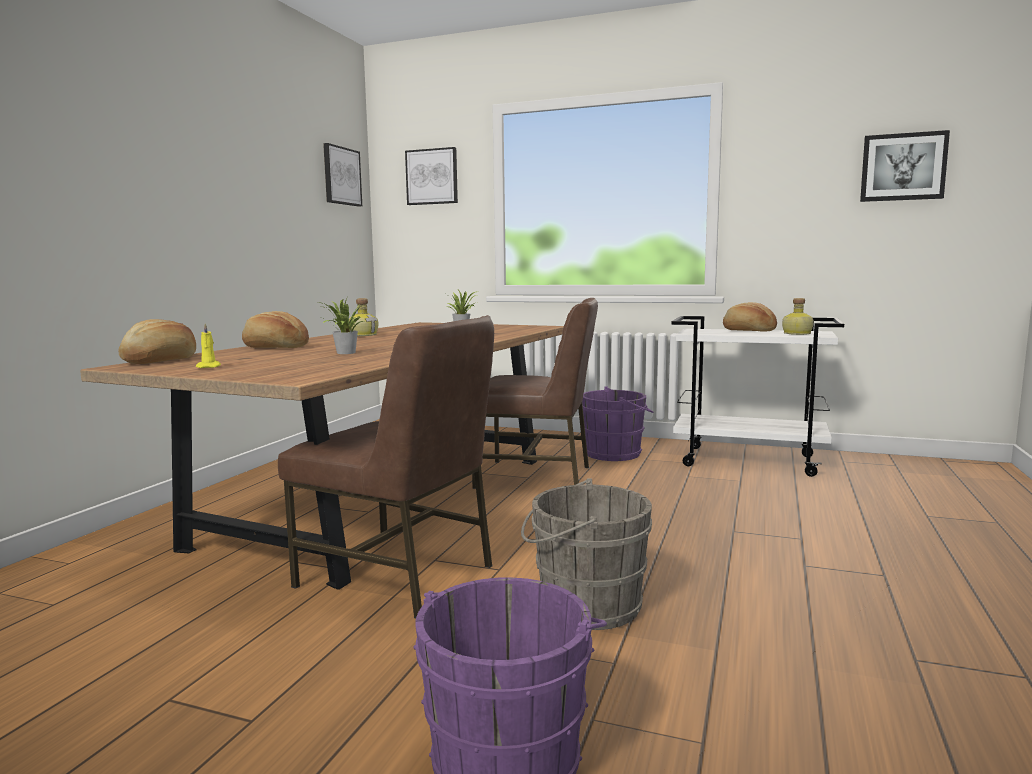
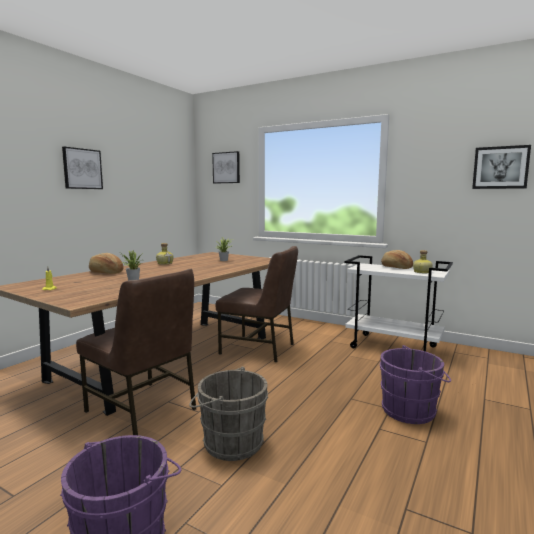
camera: 10 degrees right, 0 degrees up
(161, 360) = (36, 281): bread -> none
(341, 176) = (175, 168): picture -> picture (82, 169)
(616, 453) = (315, 335): purple bucket -> purple bucket (412, 411)

